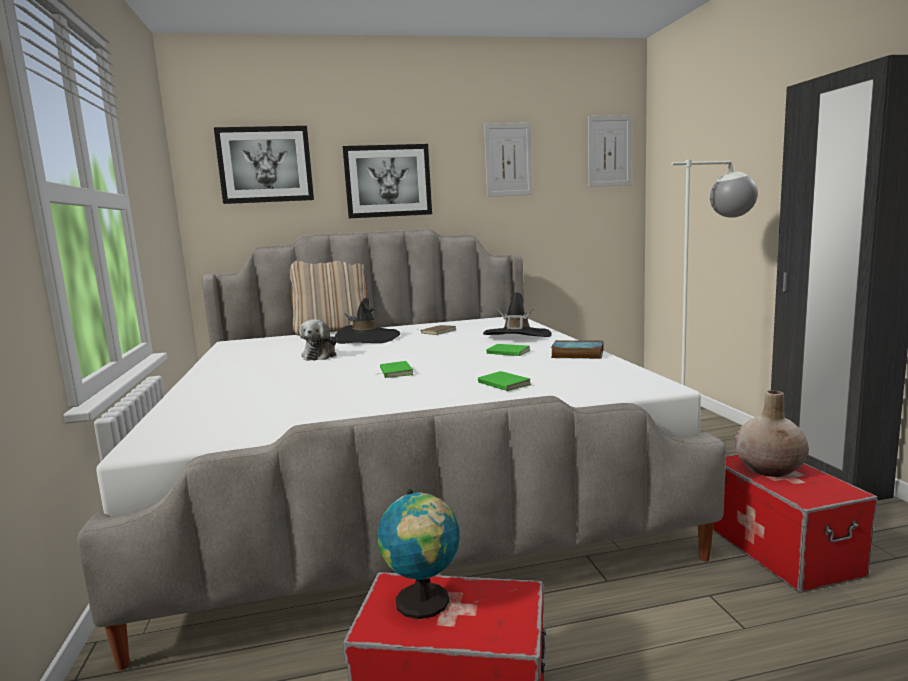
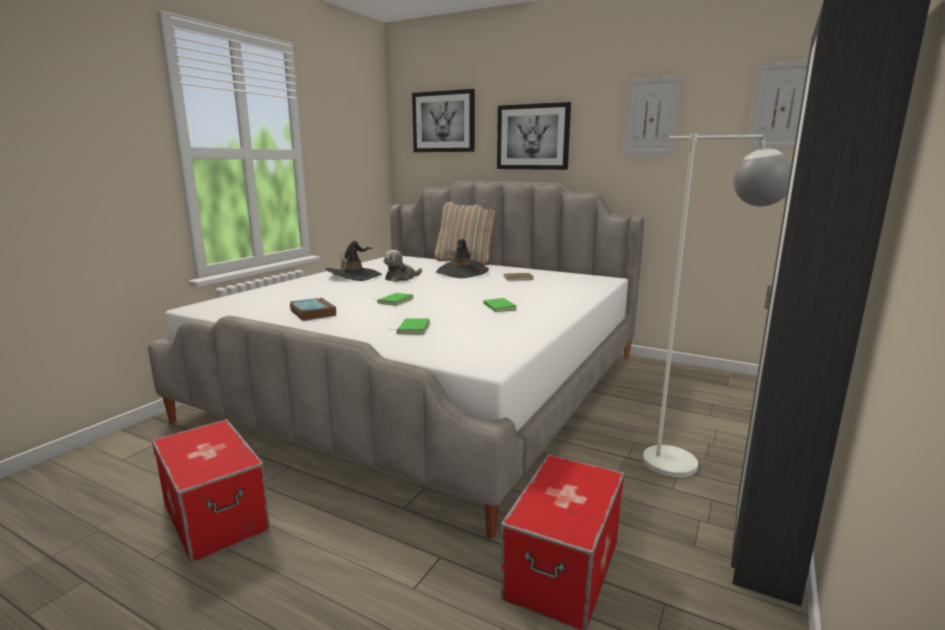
camera: 40 degrees right, 5 degrees up
(424, 603) = (205, 442): globe -> none
(517, 336) = (553, 296): black hat -> black hat (354, 276)
(576, 354) = (535, 322): book -> book (312, 313)
(770, 469) = (568, 484): beige vase -> none

